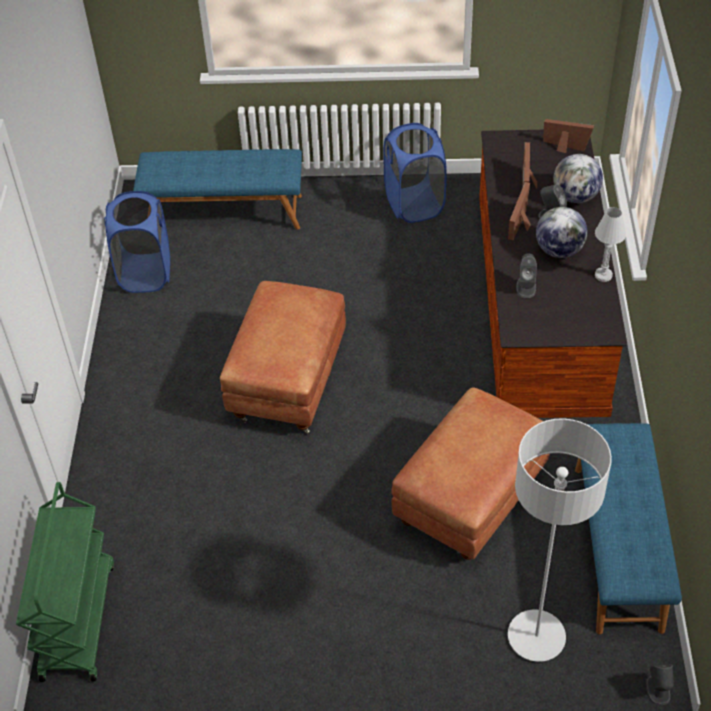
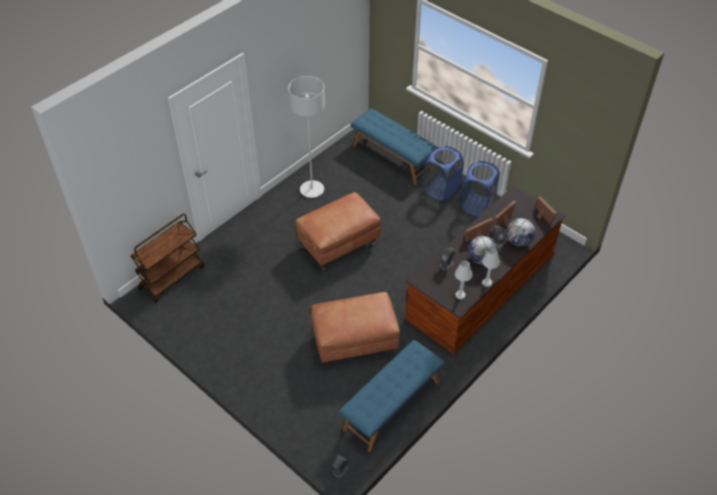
camera: 40 degrees right, 0 degrees up
(77, 619) = (172, 277): green cart -> brown cart
(145, 273) = (334, 163): blue laundry basket -> blue laundry basket (441, 190)
(536, 637) = (318, 412): grey floor lamp -> grey floor lamp (312, 190)
(592, 315) = (460, 295): none -> white table lamp

